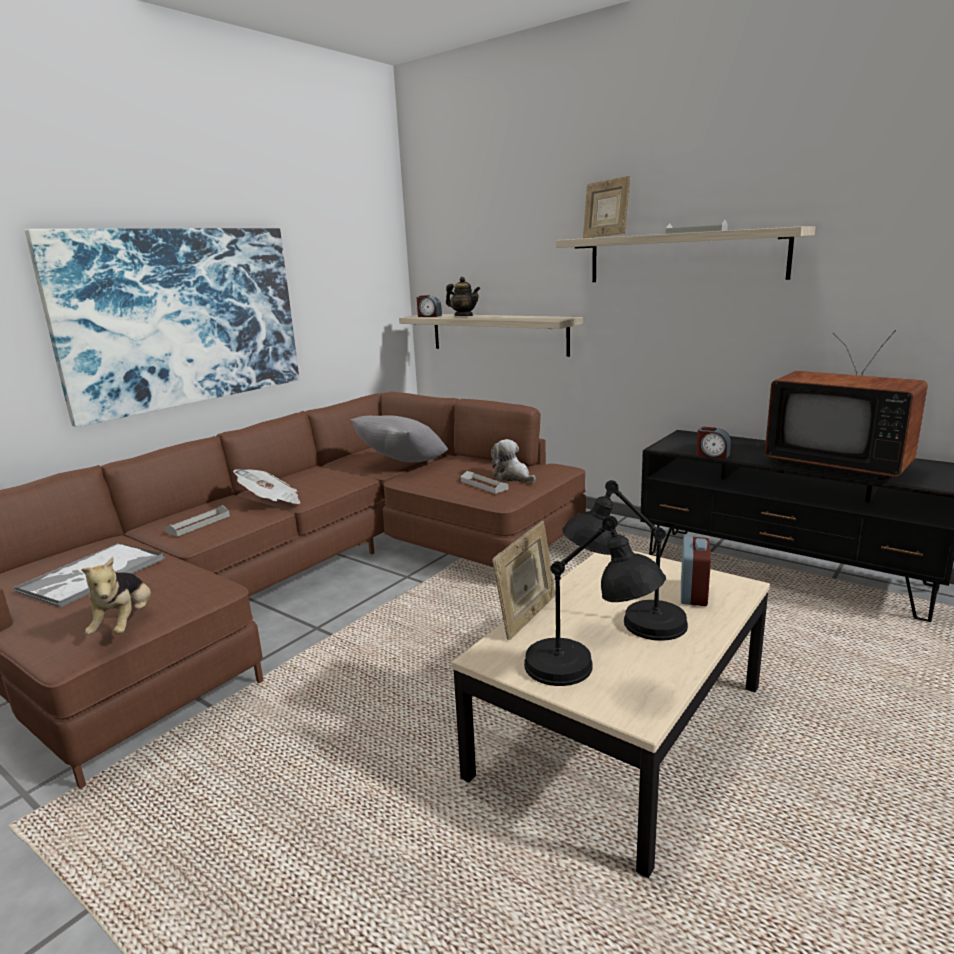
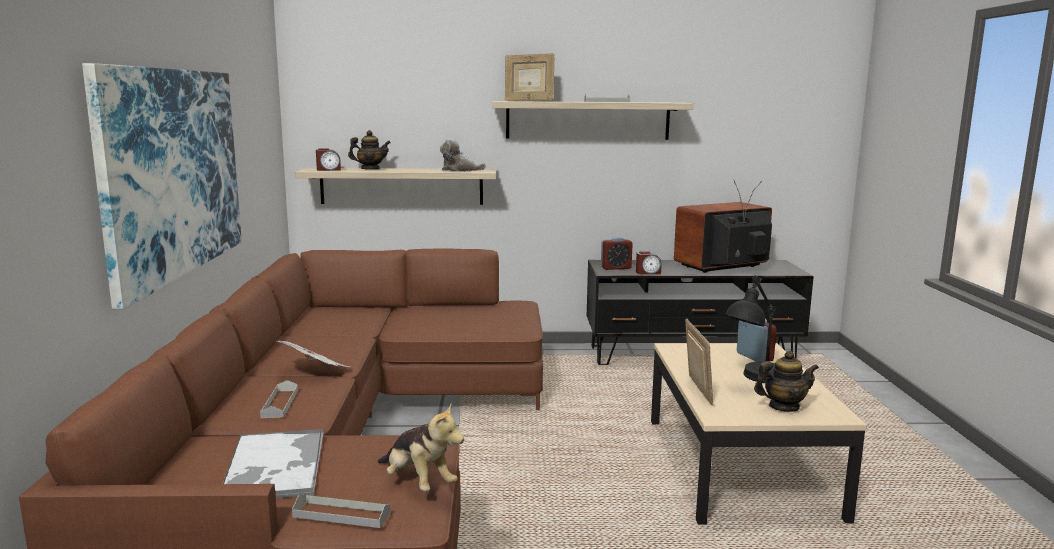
camera: 40 degrees left, 5 degrees down
(402, 464) = (374, 320): grey pillow -> none
(484, 485) = (490, 323): grey tray -> grey tray (342, 514)
(513, 477) = (500, 314): plush toy -> plush toy (459, 170)
(588, 674) = (783, 407): black table lamp -> teapot
(686, 444) = (616, 268): none -> alarm clock
(838, 463) = (725, 268): television -> television turned 150 degrees clockwise

